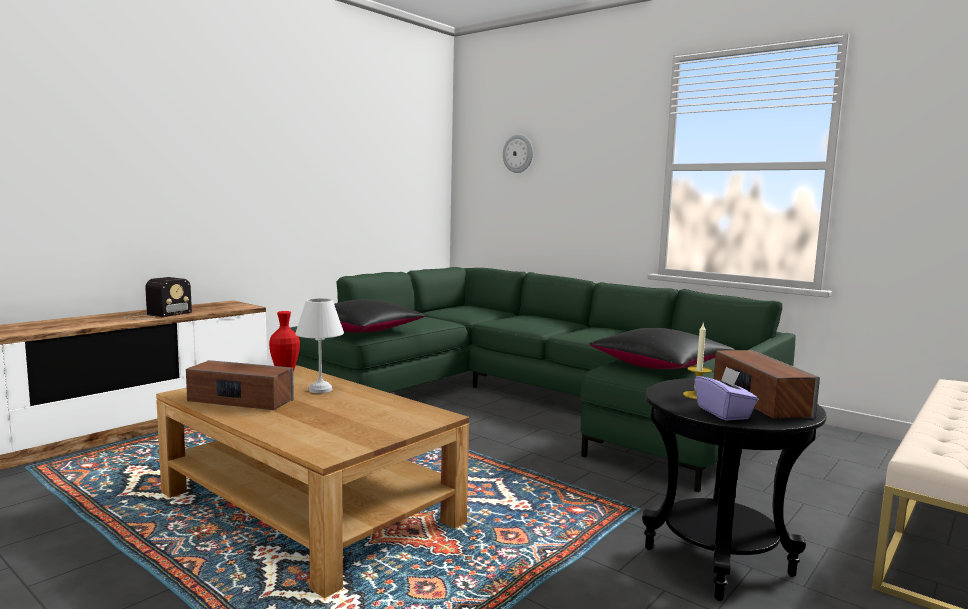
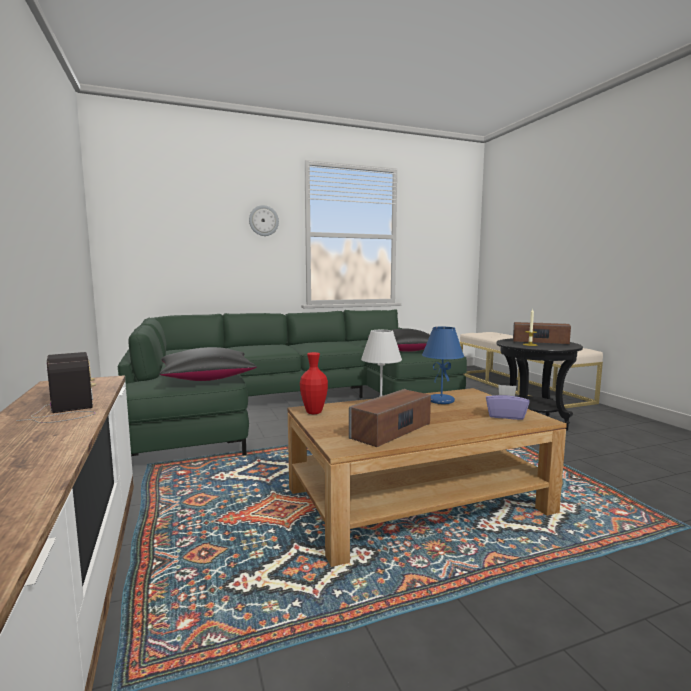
camera: 60 degrees left, 0 degrees up
(375, 407) = (441, 401): none -> blue table lamp
(518, 154) = (175, 216): wall clock -> wall clock (263, 220)
(723, 413) = (560, 346): purple tissue box -> purple tissue box (505, 416)

